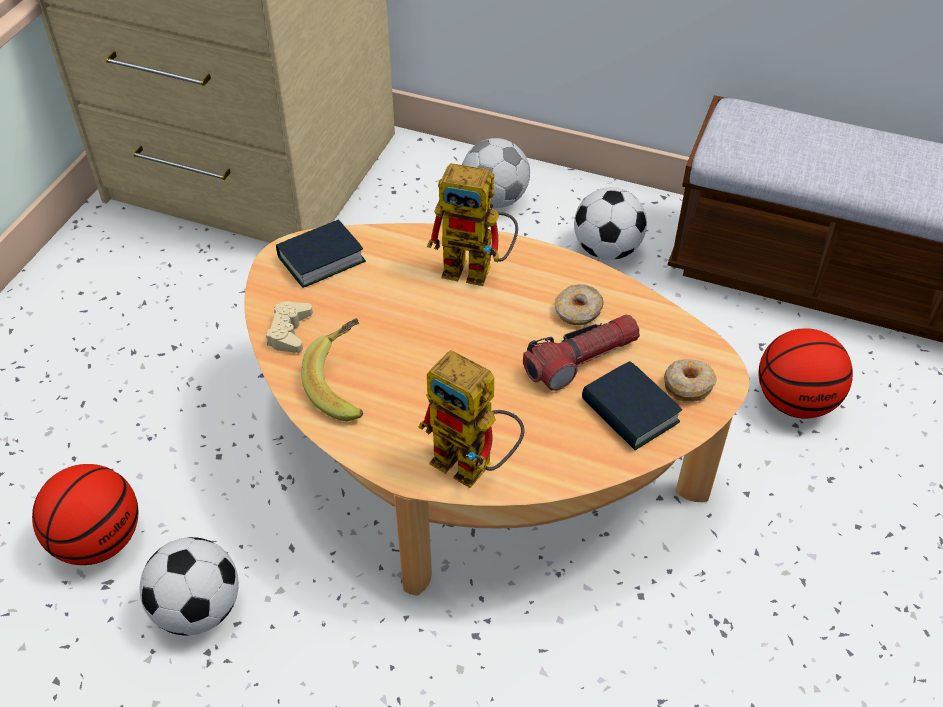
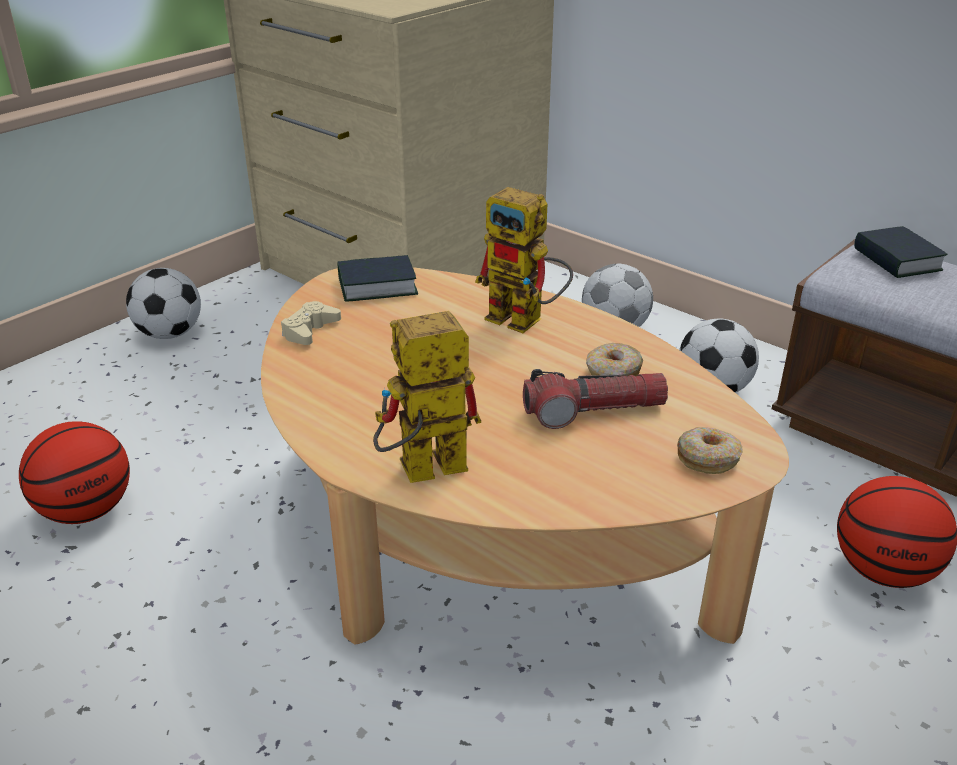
camera: 20 degrees right, 15 degrees down
(198, 609) = (134, 593): football -> football (170, 334)
(346, 384) = (334, 379): banana -> none
(474, 466) = (421, 473): toy robot -> toy robot turned 105 degrees clockwise
(630, 412) = (625, 466): book -> book (896, 260)

